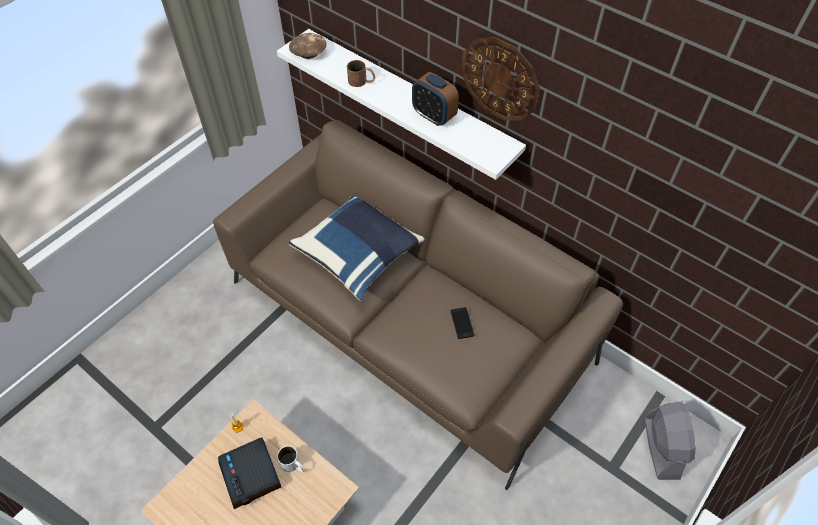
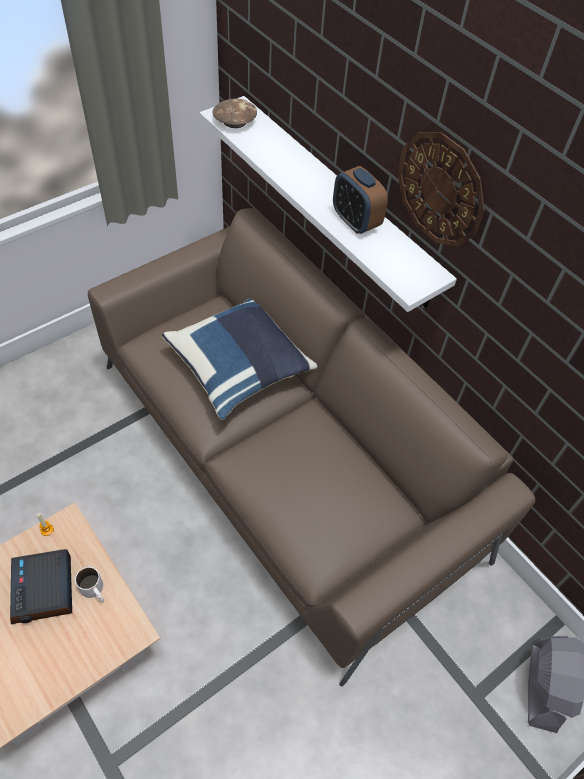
camera: 10 degrees right, 0 degrees up
(362, 81) = (284, 165): brown mug -> none
(462, 323) = (334, 475): phone -> none

